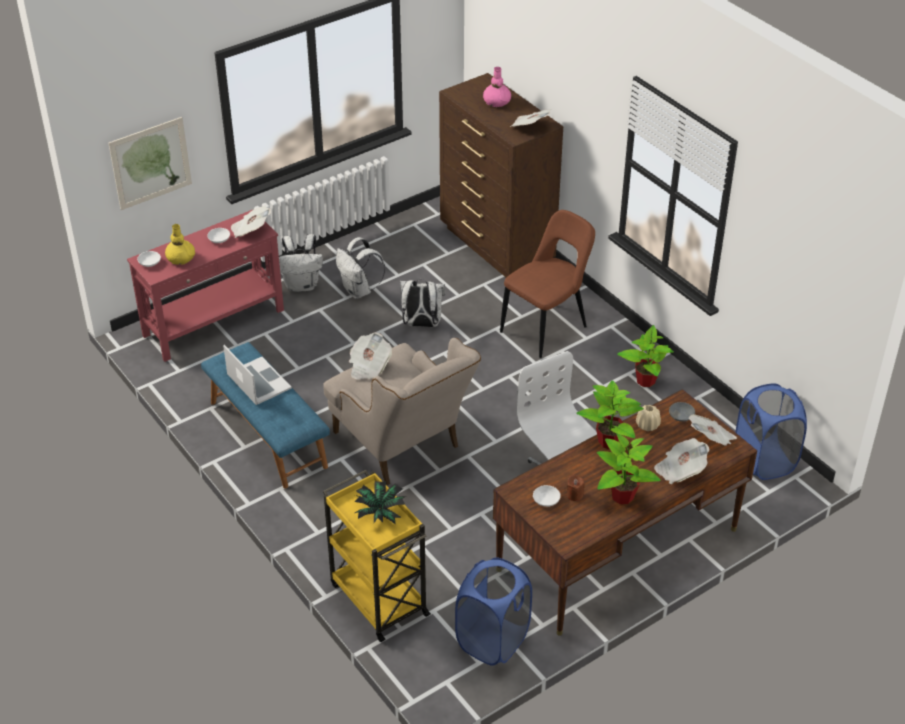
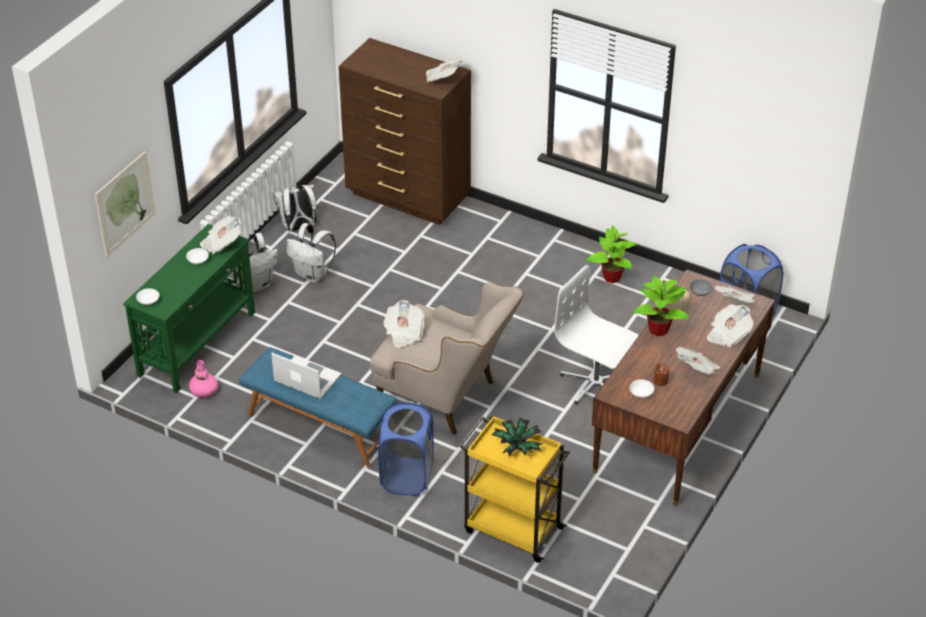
camera: 25 degrees left, 0 degrees up
(180, 258) = (175, 288): yellow vase -> none
(214, 323) = (198, 343): red console table -> green console table
(421, 324) = (390, 287): white backpack -> white backpack (298, 227)
(492, 640) = (627, 528): blue laundry basket -> blue laundry basket (407, 477)
(496, 102) = (397, 63): pink vase -> pink vase (204, 391)
(546, 328) = (500, 257): brown chair -> none
(621, 496) = (697, 369): potted plant -> newspaper

